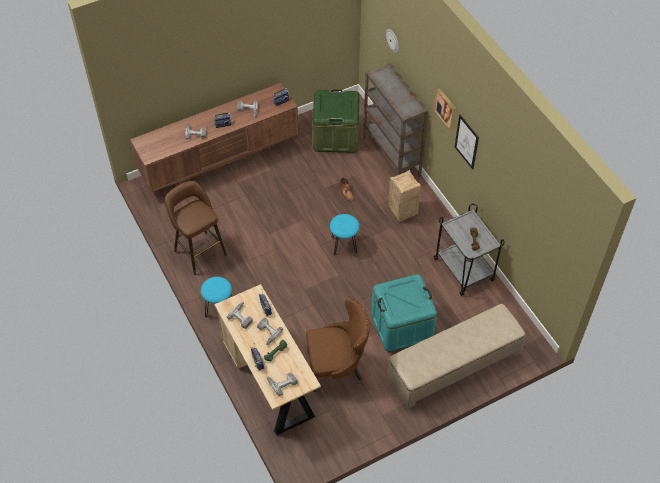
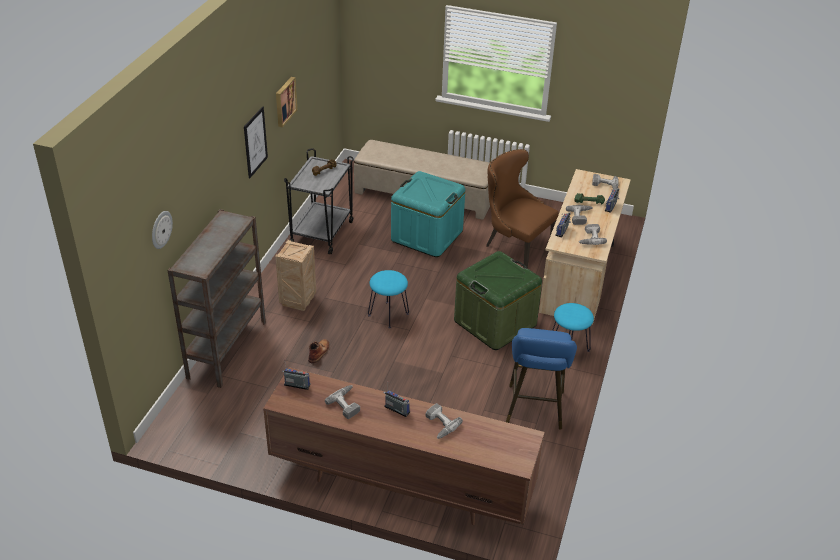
camera: 135 degrees left, 15 degrees down
(198, 251) = (535, 410): brown stool -> blue stool
(336, 136) = (241, 412): green storage box -> green storage box (495, 323)
(446, 108) = (231, 156): picture -> picture (284, 101)

